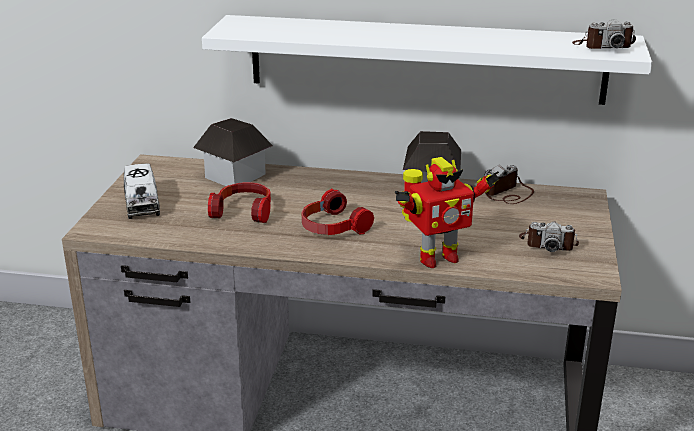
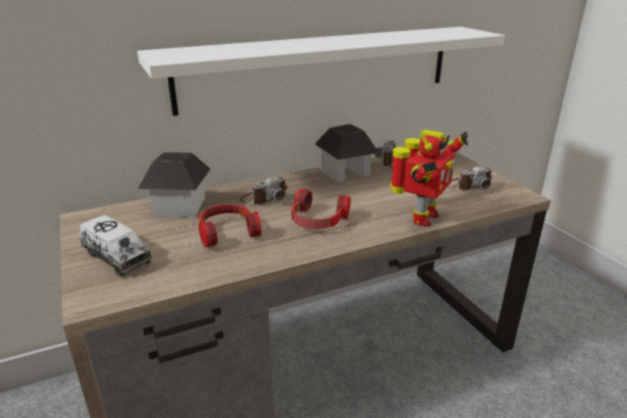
camera: 35 degrees left, 0 degrees up
(603, 46) = (458, 32): camera -> camera (264, 198)

